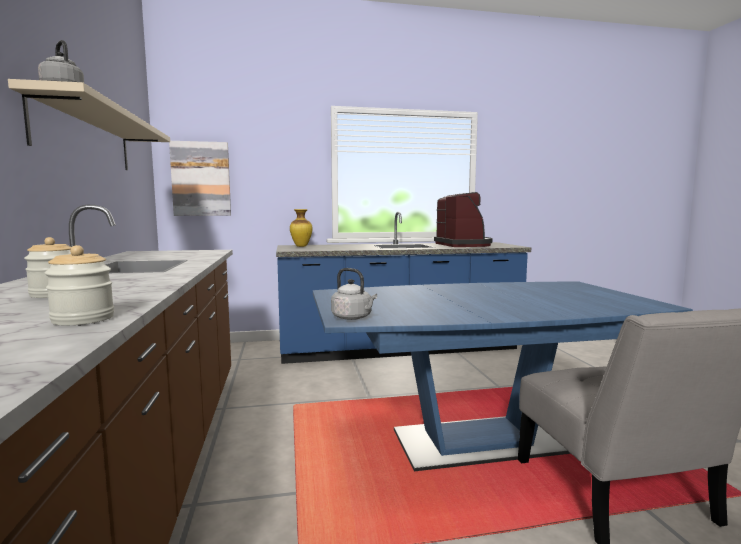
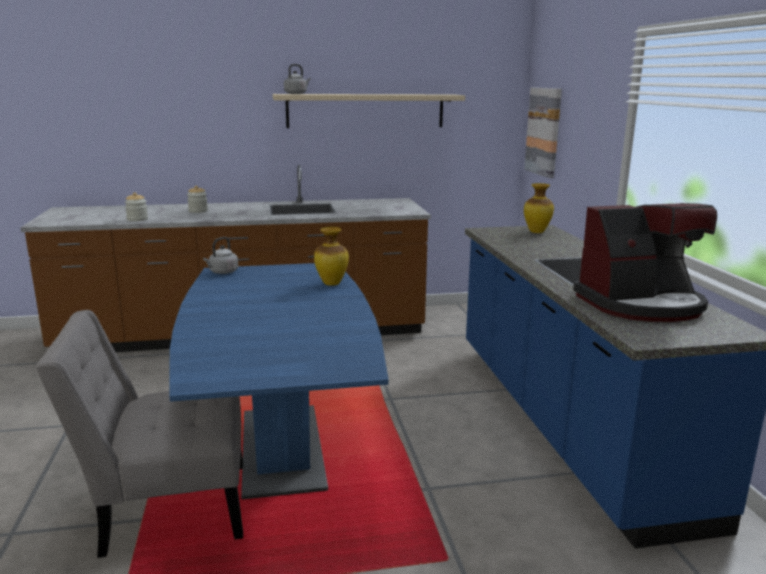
camera: 90 degrees right, 10 degrees up
(394, 289) = (332, 284): none -> vase

